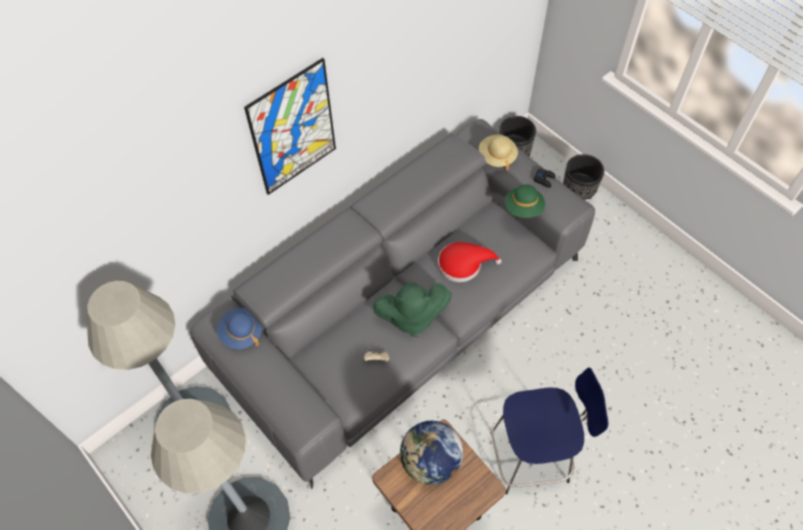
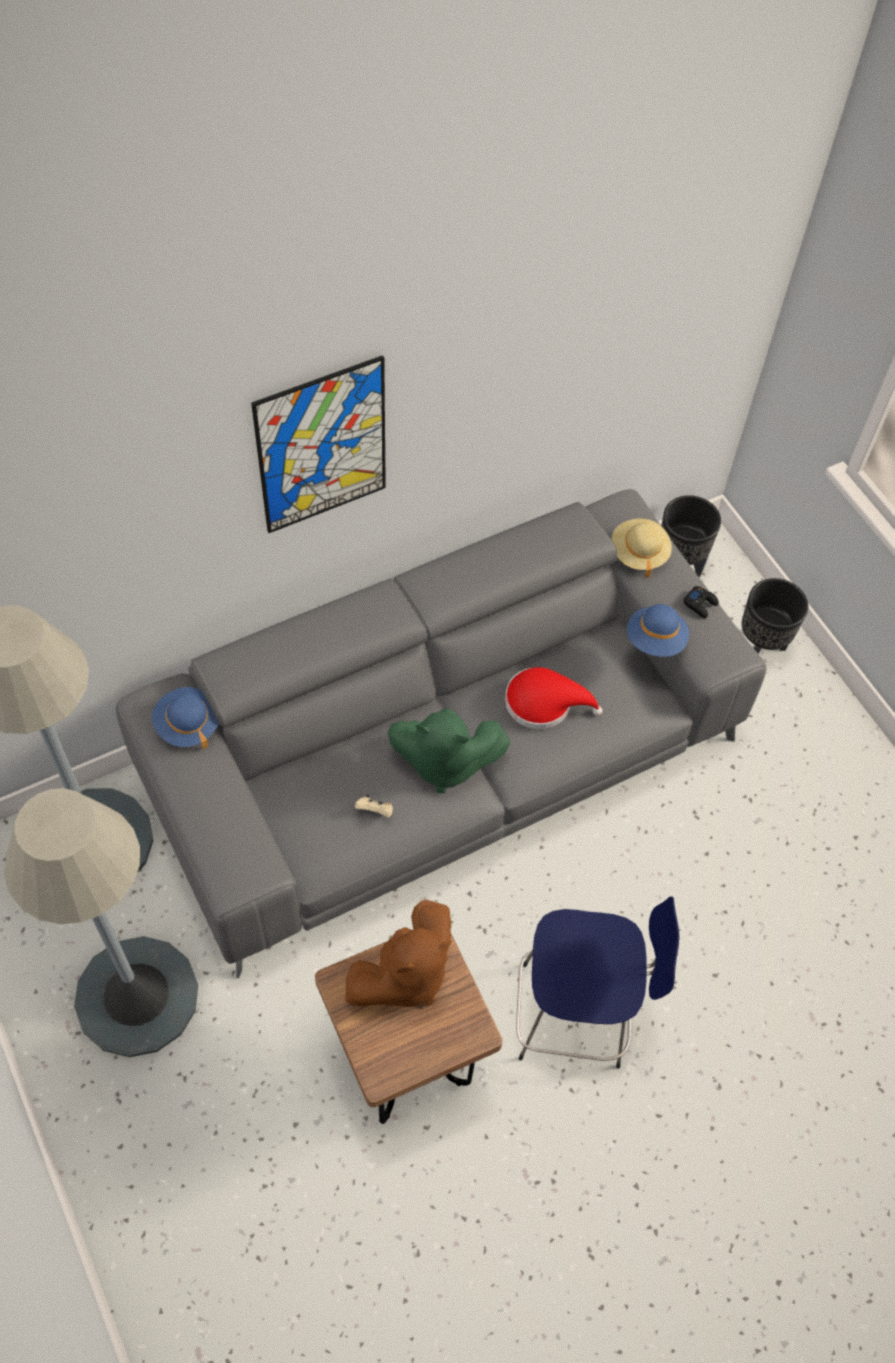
camera: 10 degrees right, 0 degrees up
(430, 462) = (404, 975): globe -> brown plush toy
(523, 208) = (655, 640): green hat -> blue hat

